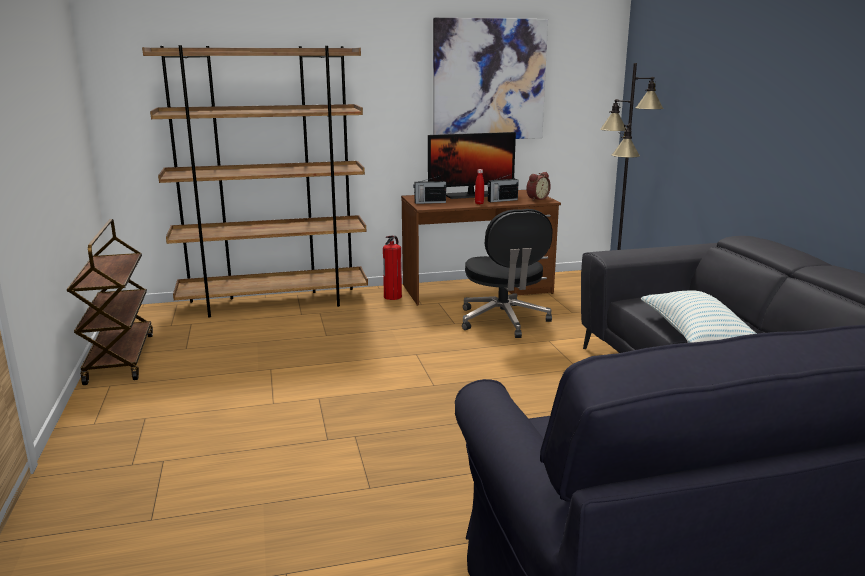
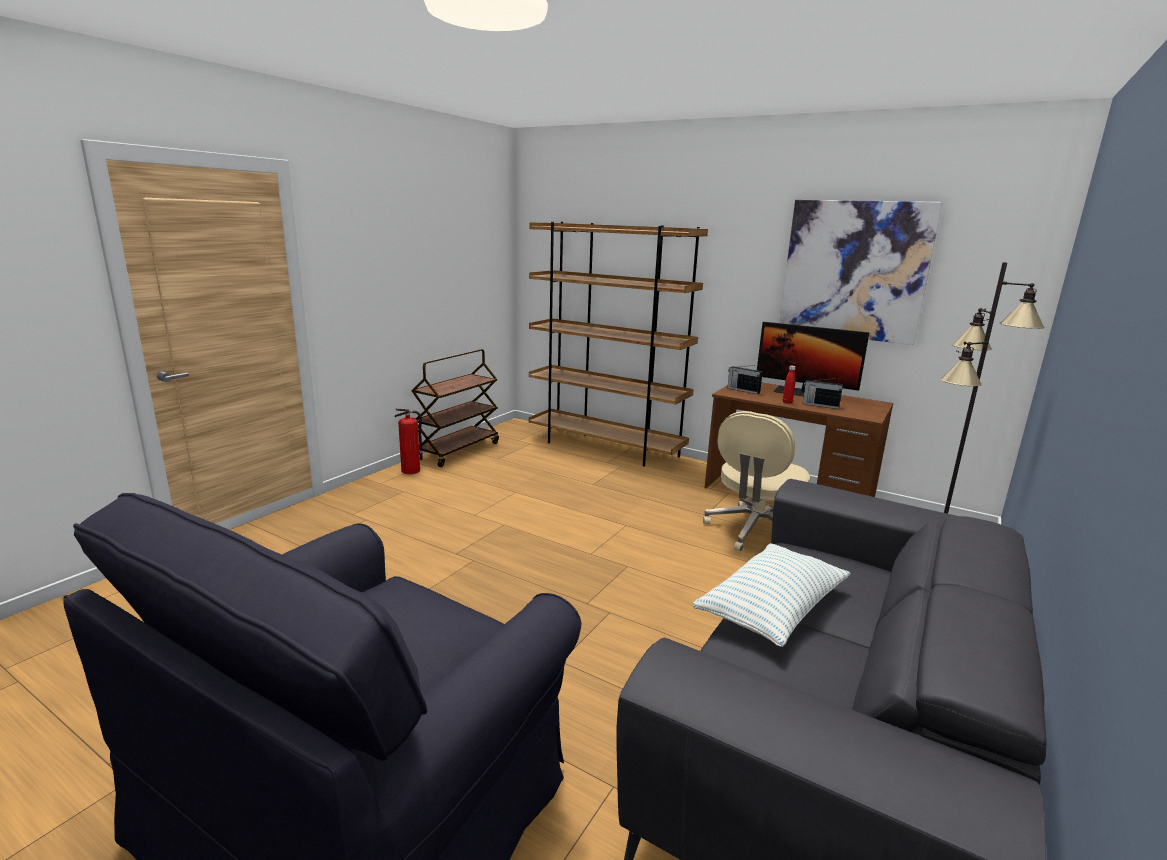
camera: 45 degrees right, 0 degrees up
(393, 296) = (699, 474): fire extinguisher -> fire extinguisher (411, 470)
(503, 321) = (755, 531): black office chair -> beige office chair
(536, 199) = (864, 413): alarm clock -> none

